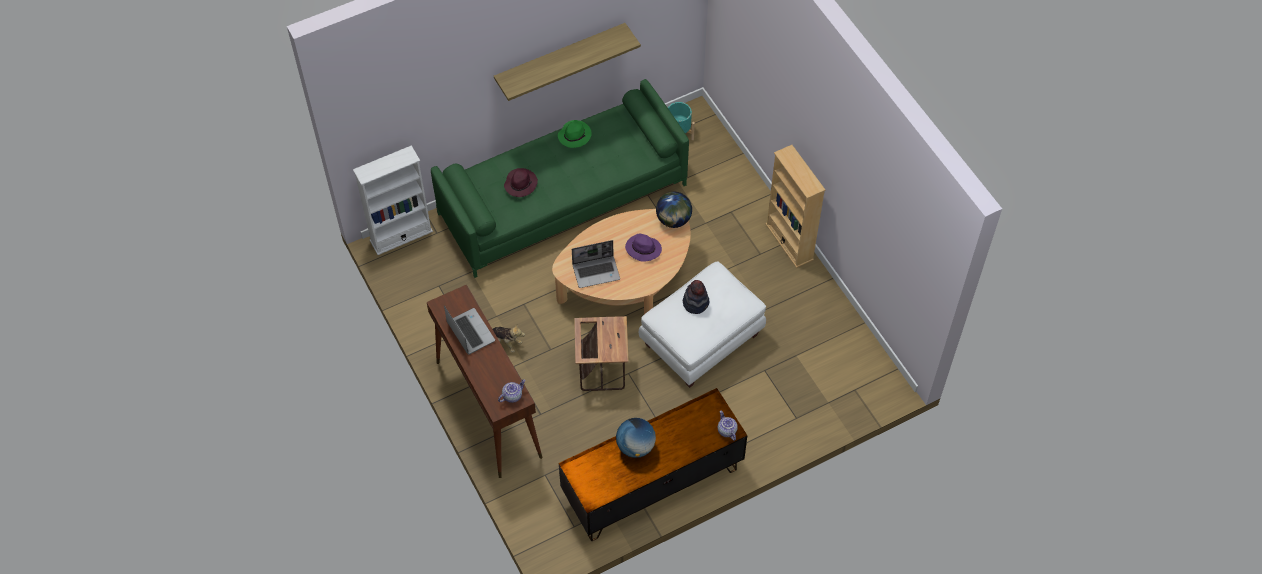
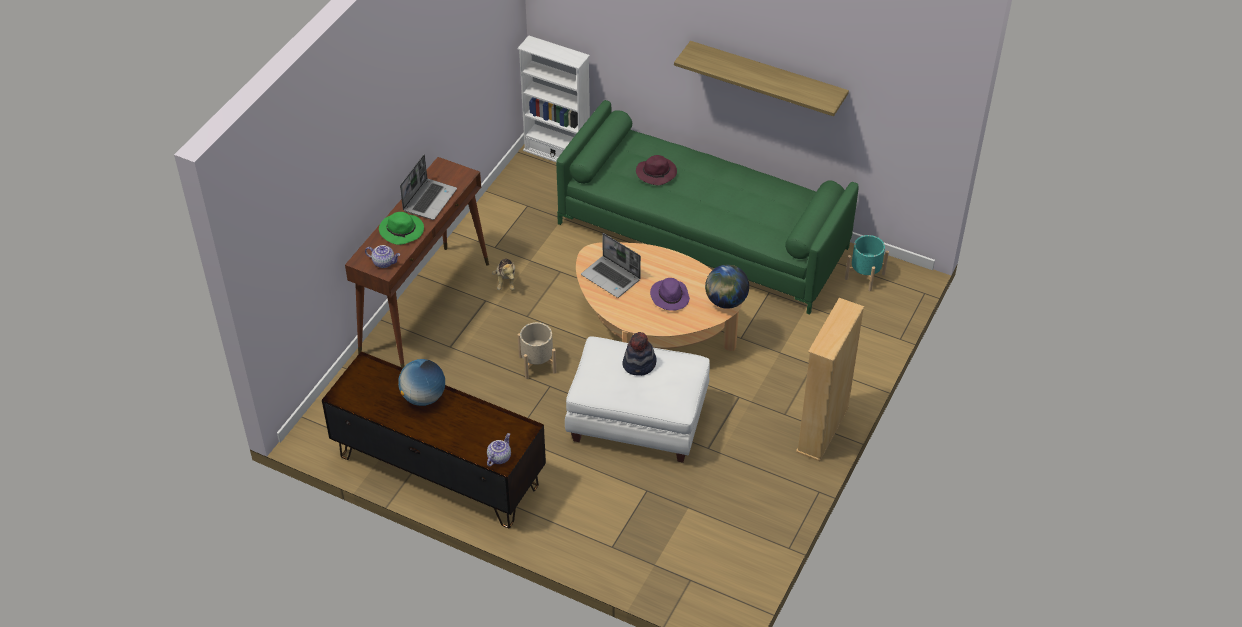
camera: 55 degrees right, 10 degrees down
(574, 135) = (749, 179): green hat -> green hat (402, 231)
(602, 369) = (537, 364): side table -> beige planter

